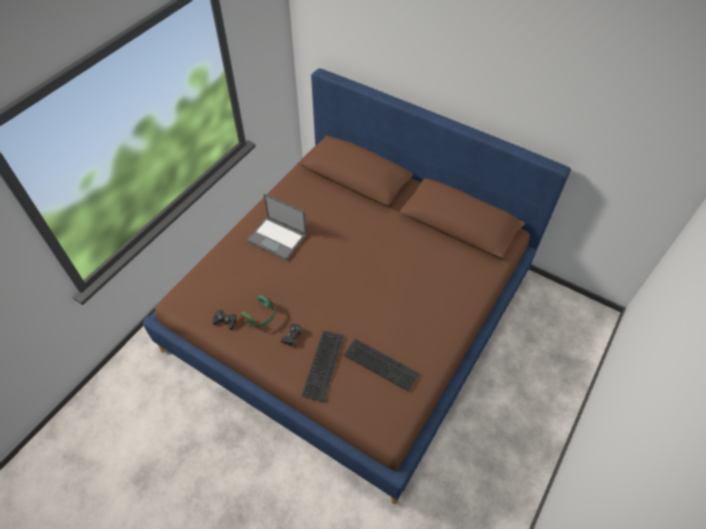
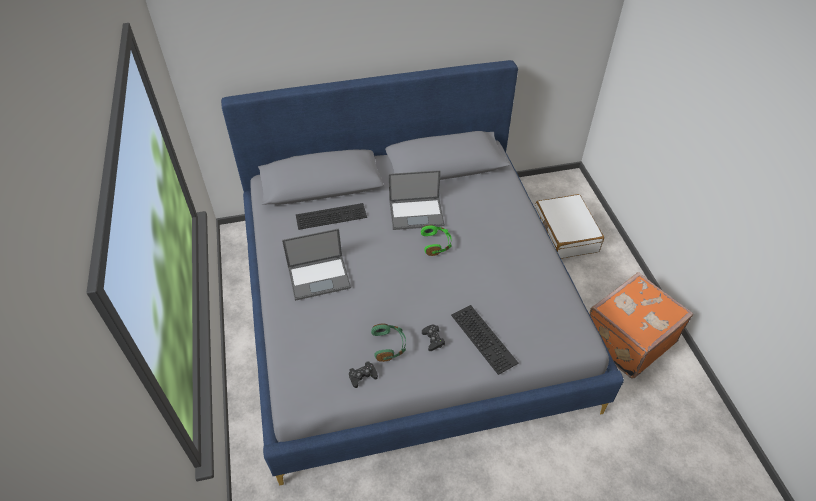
camera: 45 degrees left, 5 degrees down
(352, 310) = (408, 307): brown bed -> grey bed
(375, 275) = (436, 244): none -> green headphones
(382, 363) = (522, 301): keyboard -> keyboard (331, 215)
(391, 243) = (417, 213): none -> laptop
(482, 473) = (626, 339): none -> orange suitcase
(536, 354) = (564, 234): none -> white suitcase

